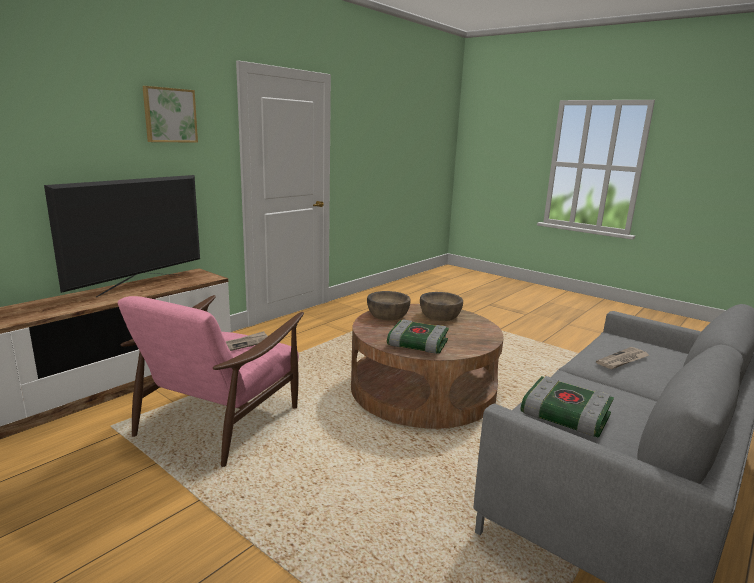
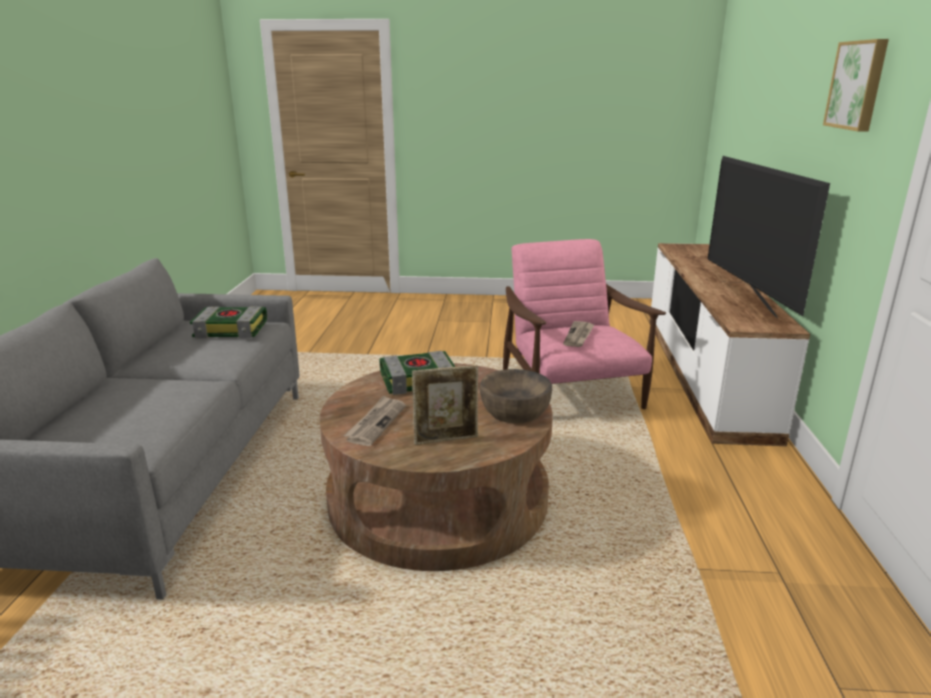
camera: 145 degrees right, 5 degrees up
(440, 315) = (446, 439): brown bowl -> picture frame
(623, 360) = (150, 398): newspaper -> newspaper (376, 423)

